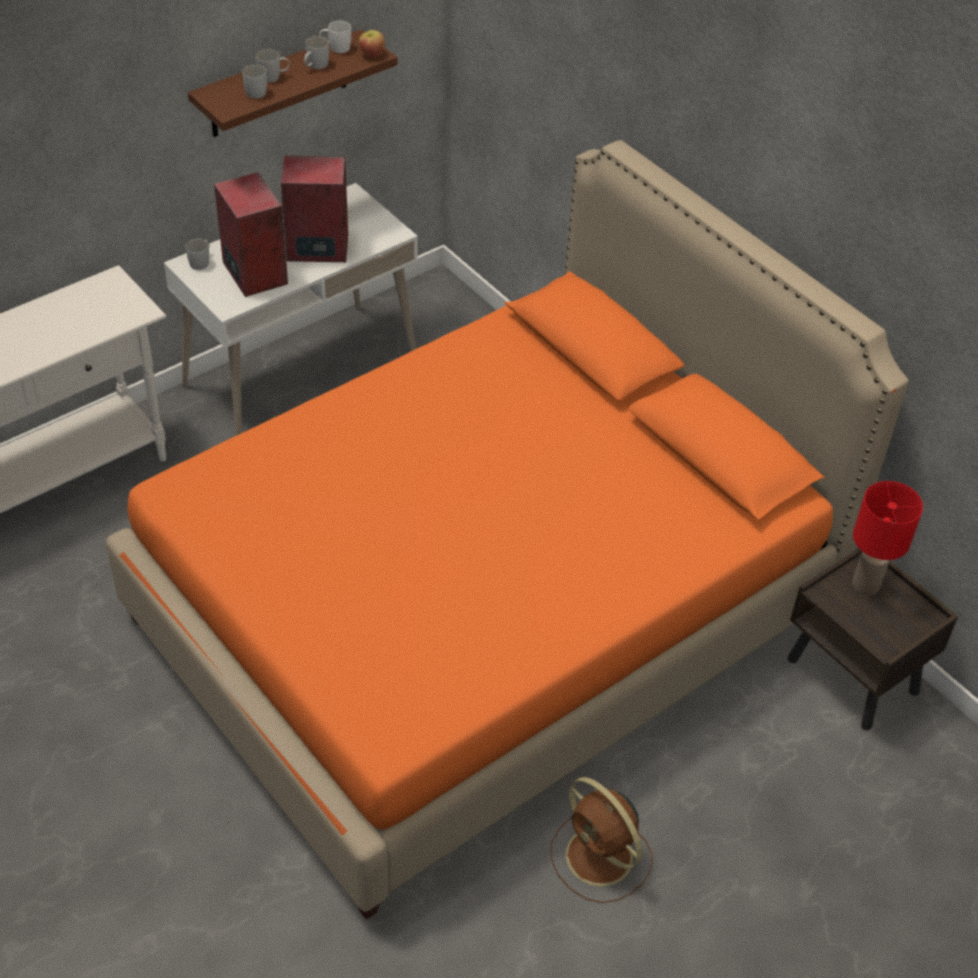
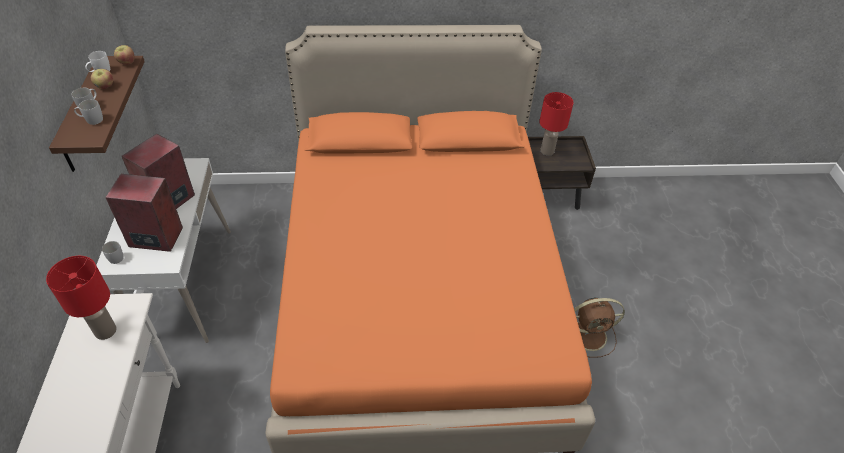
camera: 55 degrees left, 0 degrees up
(92, 313) = (106, 330): none -> red table lamp
(315, 66) = (105, 86): white mug -> apple

